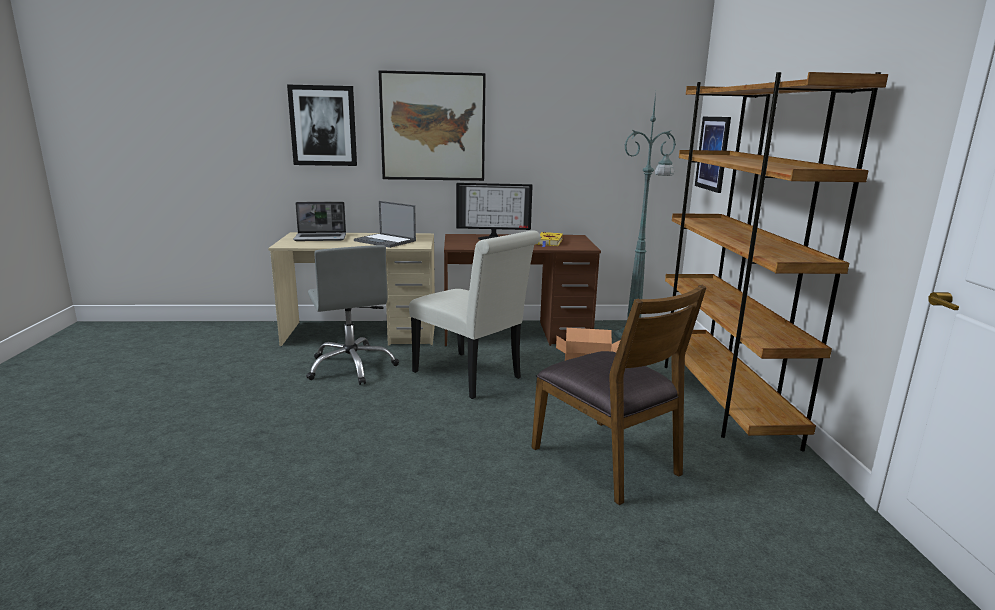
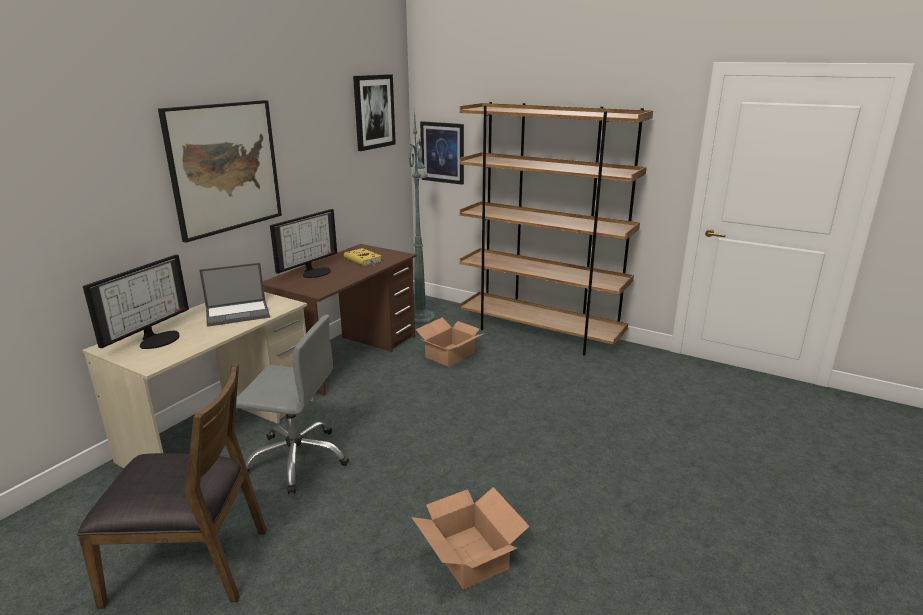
camera: 55 degrees left, 5 degrees up
(280, 473) = (469, 557): none -> cardboard box
(321, 238) = (157, 339): laptop -> monitor
(323, 126) = (99, 192): picture -> picture (374, 112)
(472, 377) = (403, 405): white chair -> none
(607, 460) = (577, 401): brown chair -> brown chair (190, 563)

